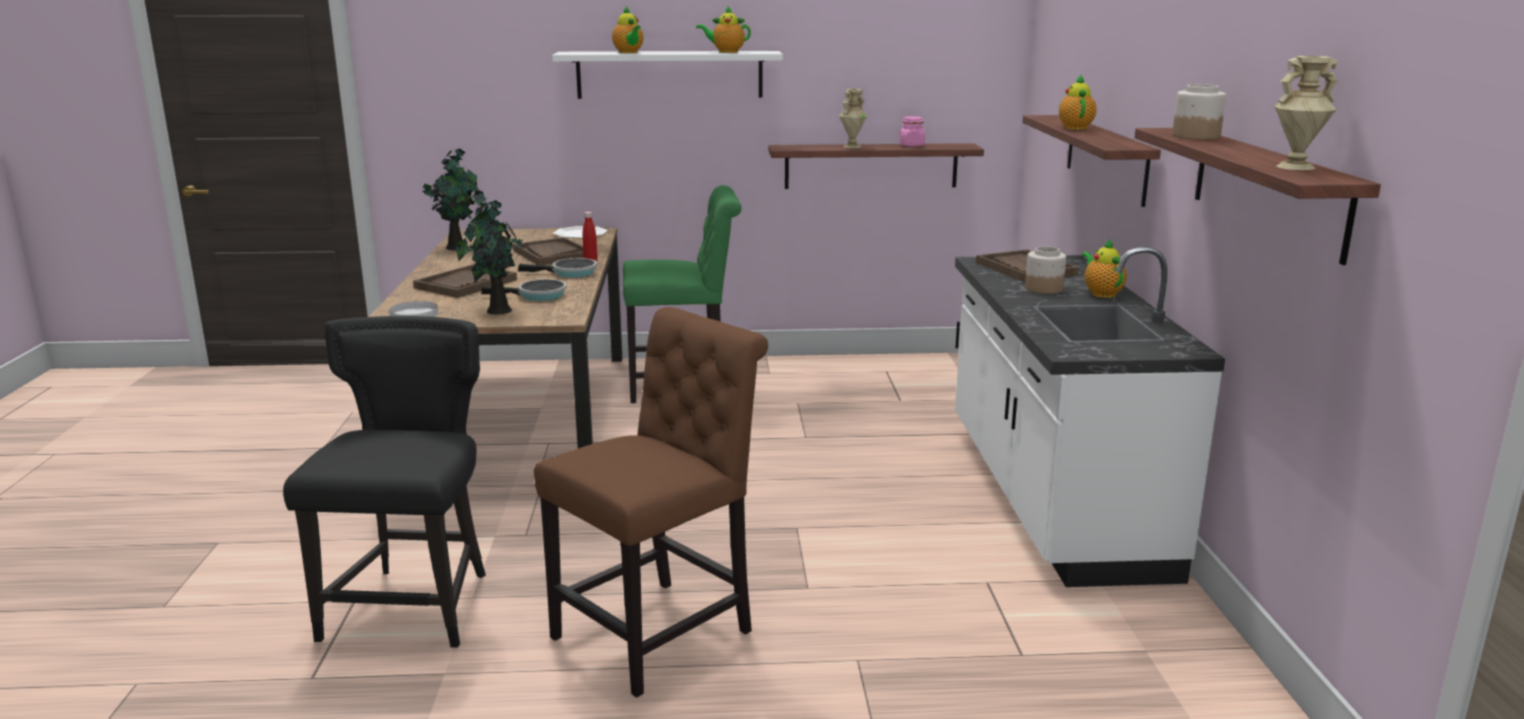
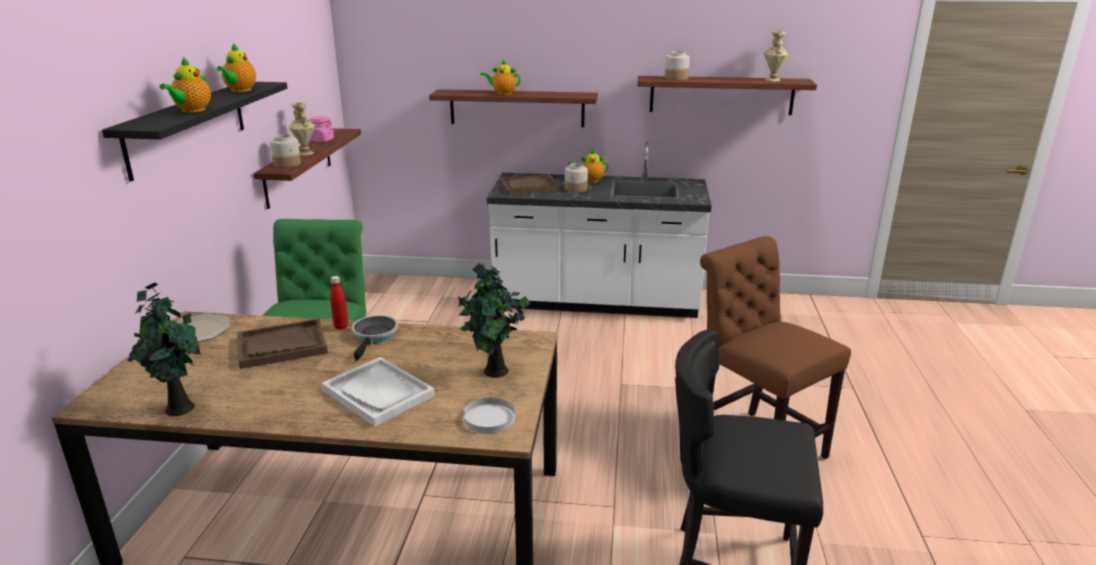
camera: 80 degrees left, 5 degrees up
(466, 284) = (378, 393): brown tray -> white tray
(538, 296) = (452, 352): frying pan -> none
(629, 52) = (192, 110): teapot -> teapot turned 120 degrees clockwise
(670, 74) = (188, 127): white shelf -> black shelf
(804, 147) = (287, 164): none -> jar

